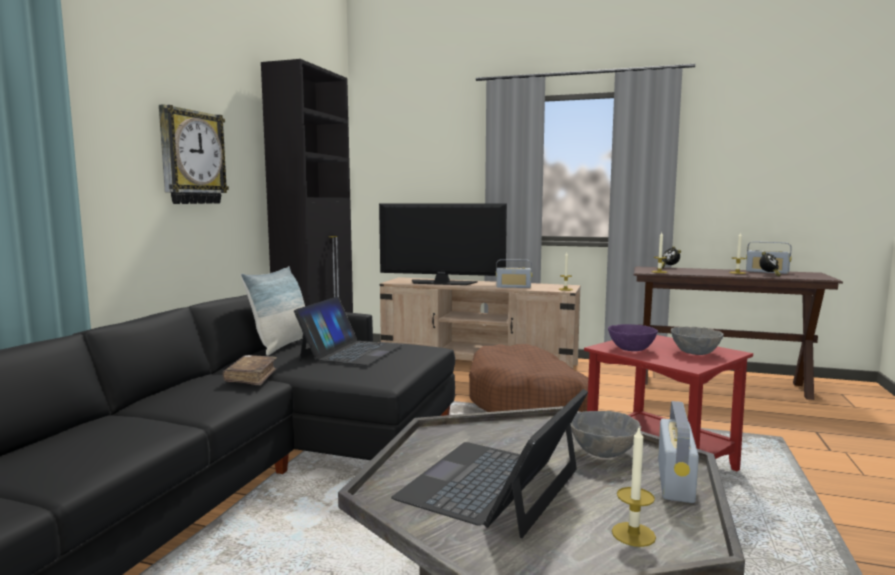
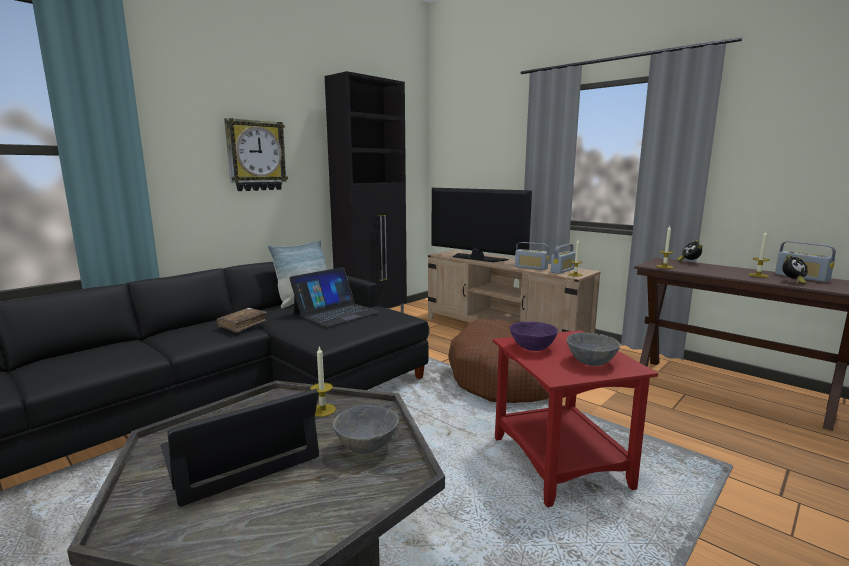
camera: 25 degrees right, 5 degrees up
(633, 534) = (257, 532): candle -> candle (322, 410)
(675, 481) = (377, 492): radio -> radio (562, 270)

